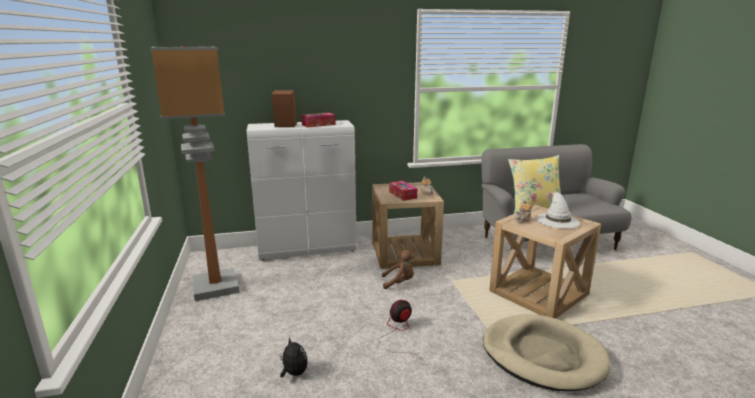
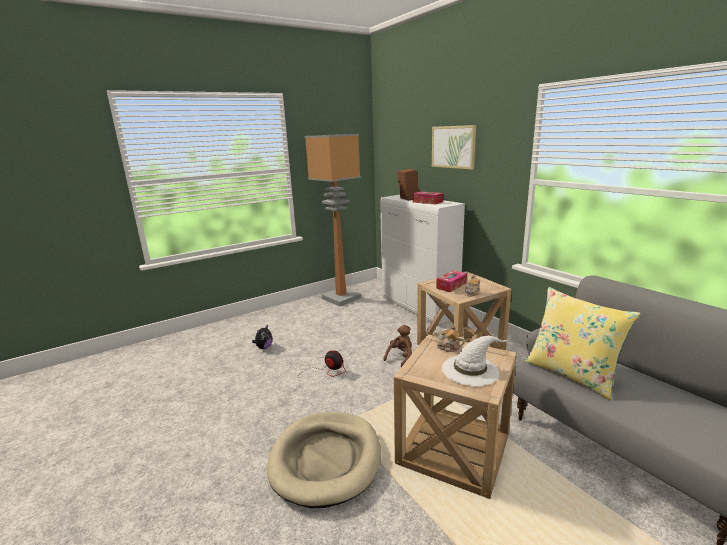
camera: 70 degrees right, 0 degrees up
(324, 63) = (453, 147): none -> picture
(399, 282) = (400, 358): brown plush toy -> brown plush toy turned 120 degrees counterclockwise

